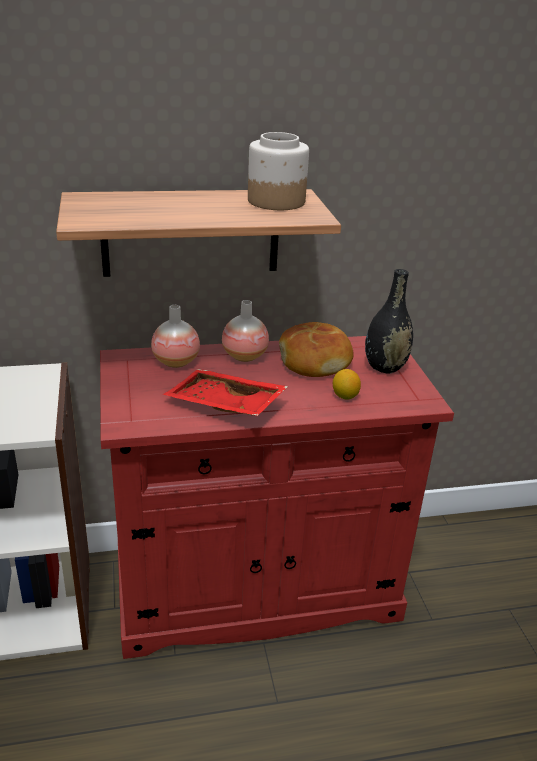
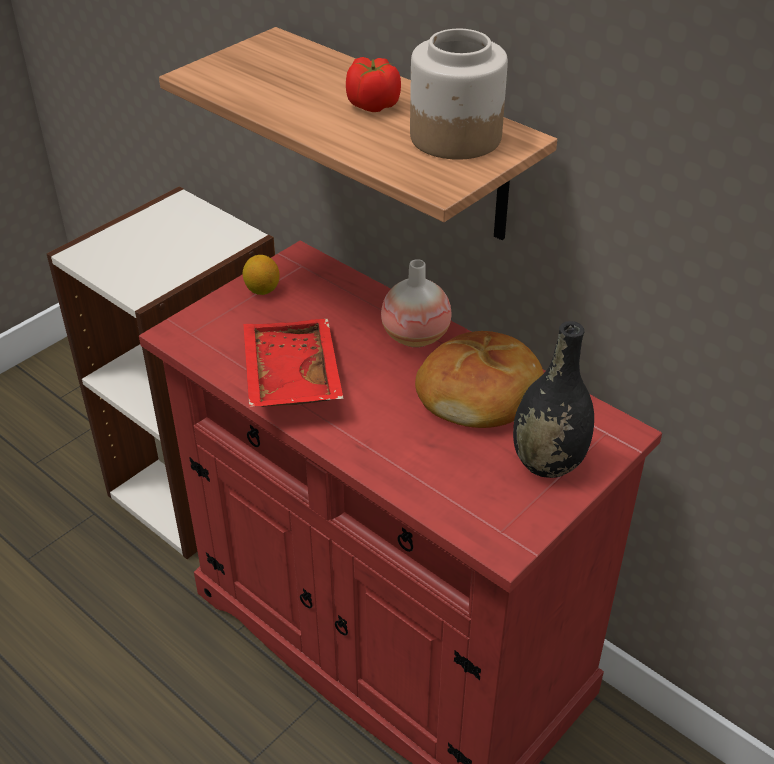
camera: 55 degrees right, 10 degrees up
(176, 362) = (338, 298): vase -> none
(208, 203) = (373, 105): none -> tomato
(345, 396) = (424, 460): lemon -> lemon (262, 290)

